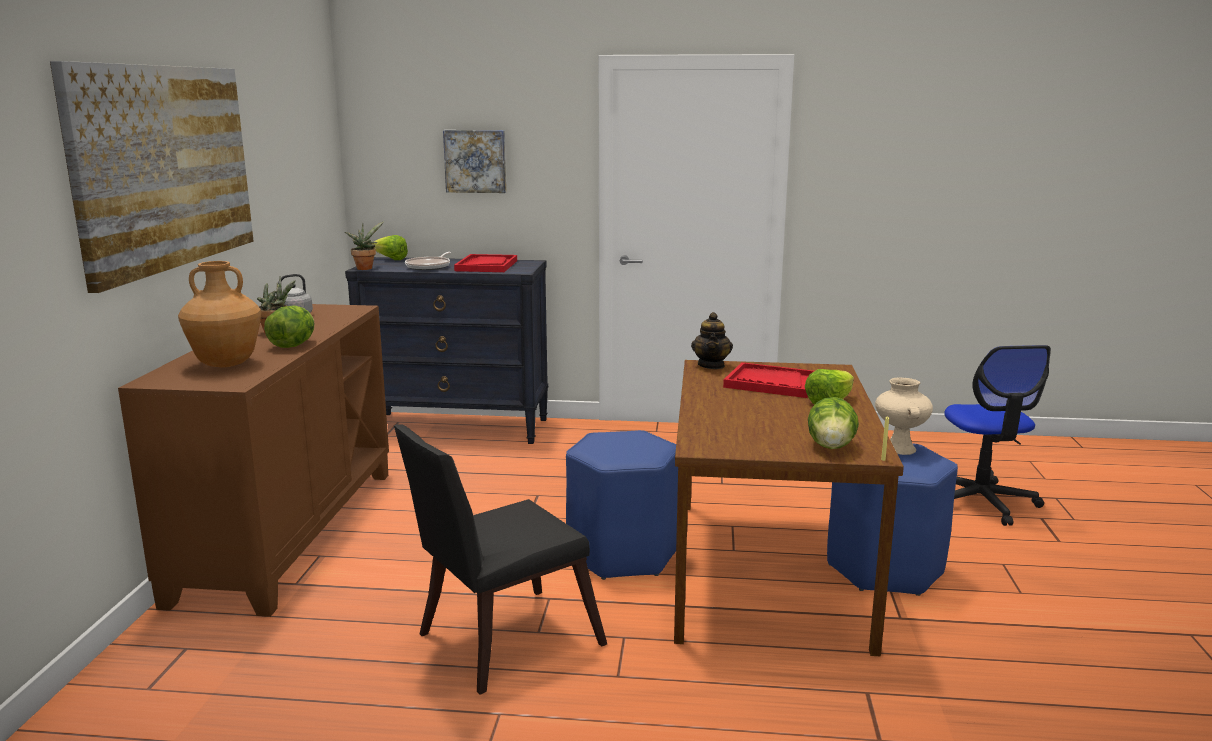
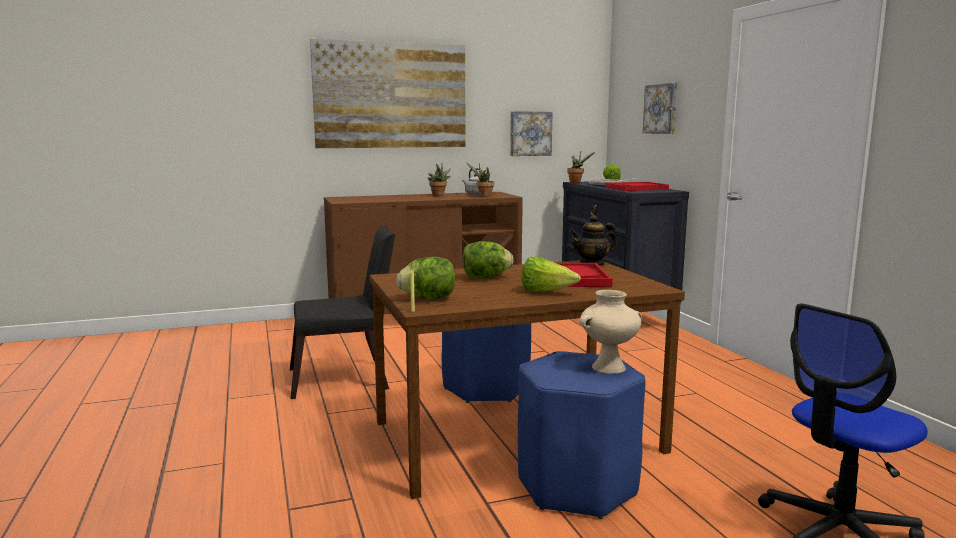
camera: 65 degrees right, 5 degrees down
(225, 364) = (372, 198): brown vase -> none
(293, 345) = (417, 199): lettuce -> lettuce (485, 278)
(295, 205) = (530, 133): none -> picture
(336, 317) = (483, 196): none -> potted plant
(499, 642) = (346, 379): black chair -> black chair turned 135 degrees clockwise

